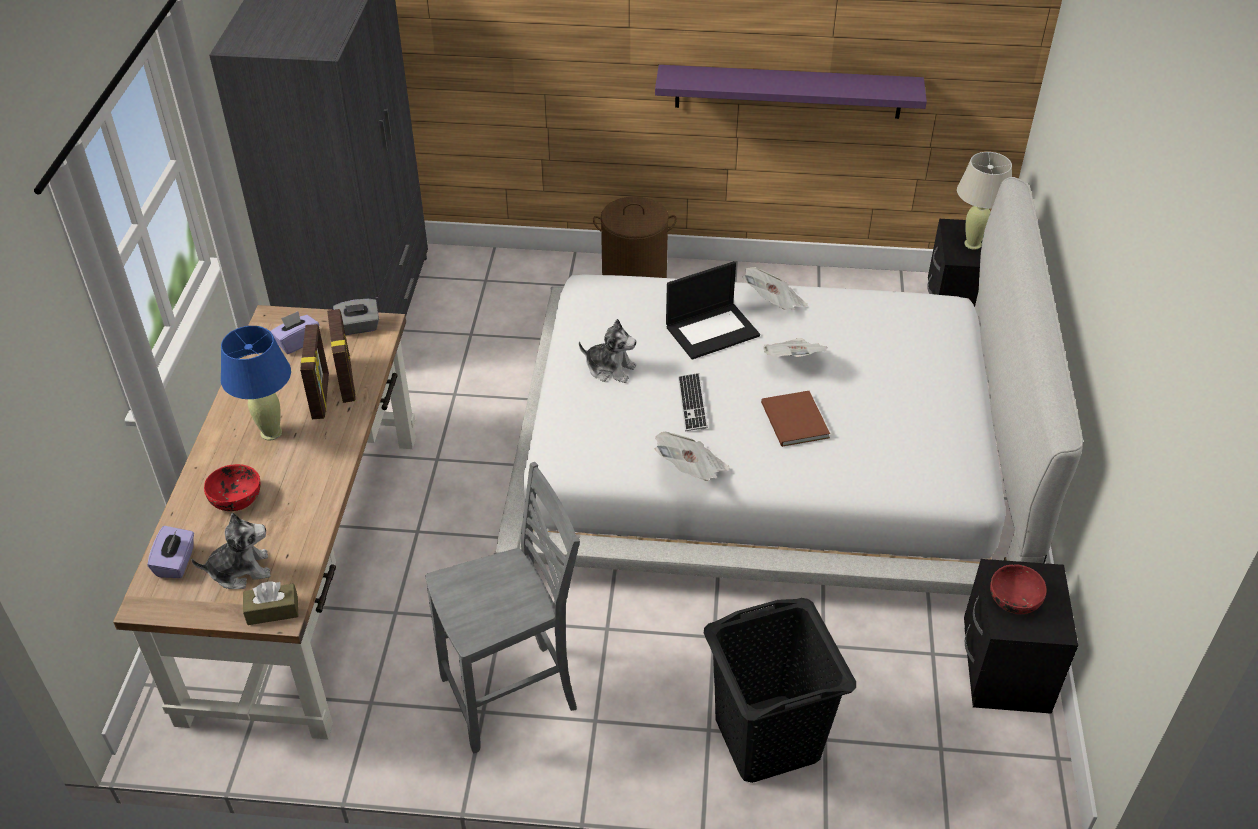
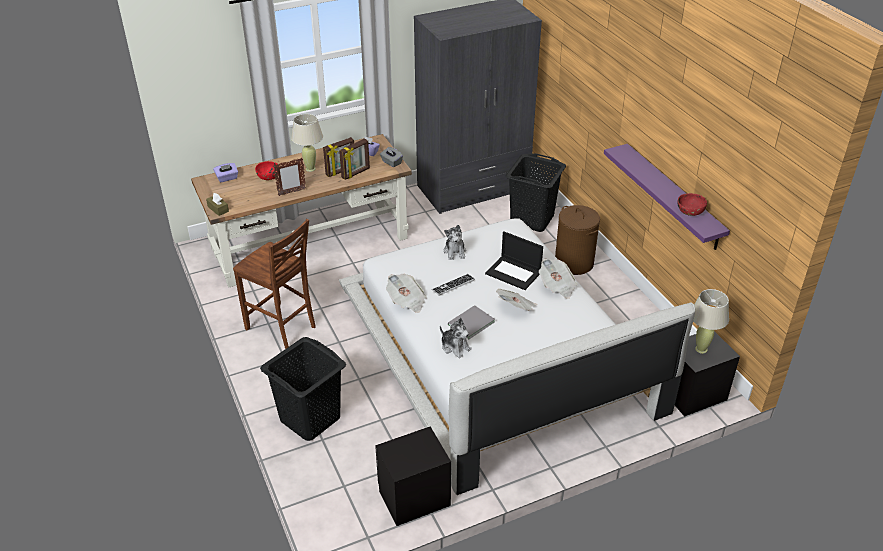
camera: 60 degrees right, 5 degrees down
(240, 570) = (233, 193): plush toy -> plush toy (455, 347)
(271, 432) = (310, 169): blue table lamp -> beige table lamp
(322, 484) = (291, 192): none -> picture frame
(500, 286) = (532, 219): none -> black laundry basket
(513, 695) = (282, 328): grey chair -> brown chair
(793, 422) = (469, 323): brown book -> grey book
(1013, 600) = (408, 447): red bowl -> red bowl (690, 211)

